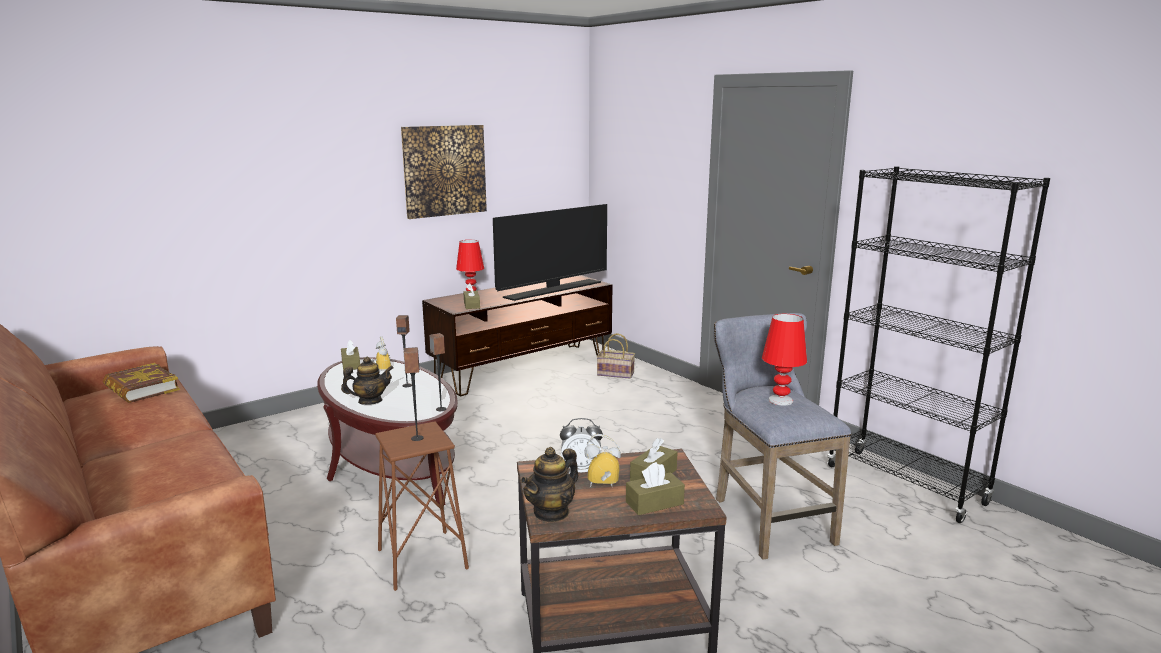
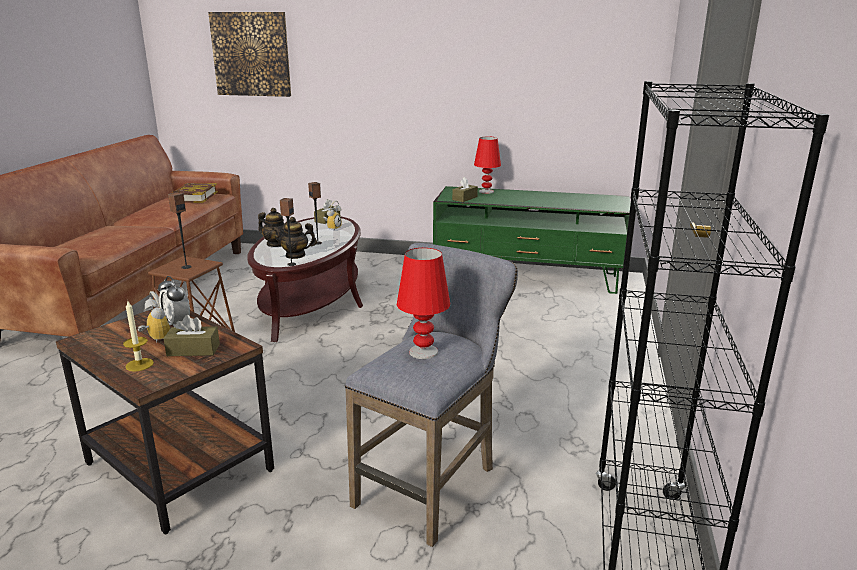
camera: 50 degrees right, 5 degrees up
(444, 170) = (482, 66): picture -> picture (251, 54)
(523, 369) = (528, 277): brown tv stand -> green tv stand
(551, 512) = (95, 336): teapot -> teapot (295, 255)
(553, 290) = (562, 204): television -> none
(616, 373) = (596, 310): basket -> none
(654, 503) = (139, 364): brown tissue box -> candle

